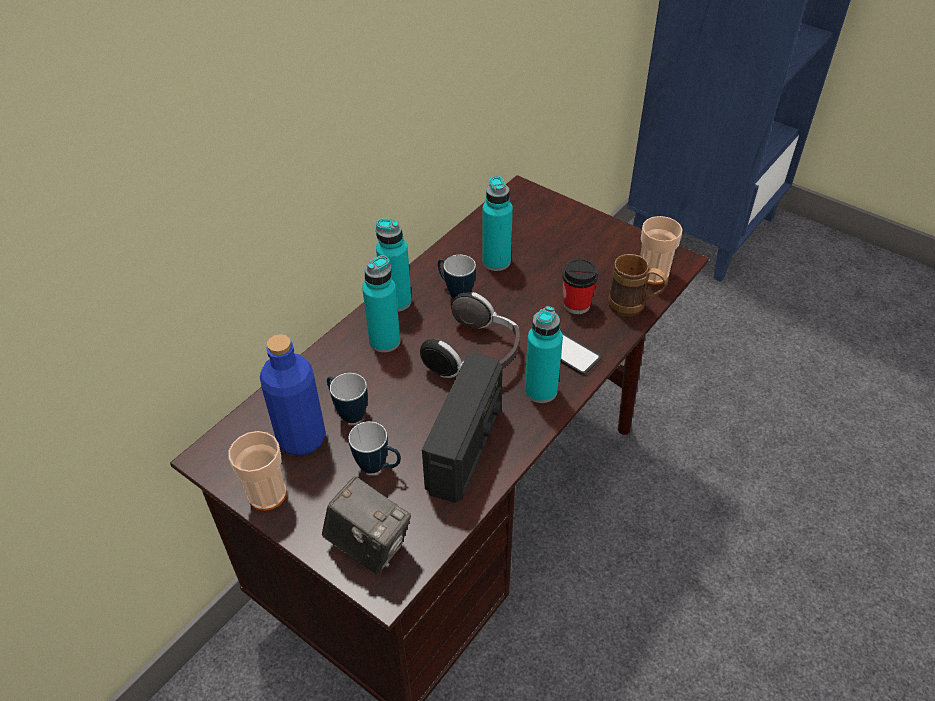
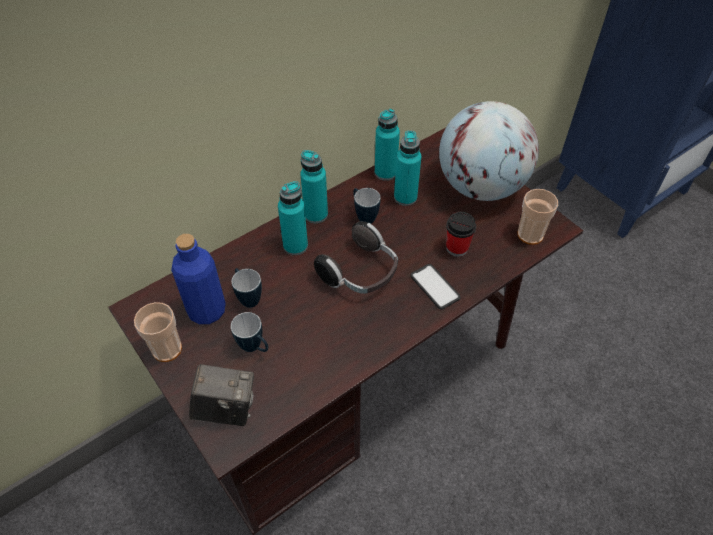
camera: 15 degrees right, 5 degrees up
(369, 545) = (226, 409): camera -> camera turned 45 degrees counterclockwise
(465, 448) = (326, 348): radio -> none
(540, 390) = (401, 315): turquoise bottle -> turquoise bottle (385, 172)
(579, 233) = (481, 187): none -> globe
(633, 308) = (502, 261): brown mug -> none

